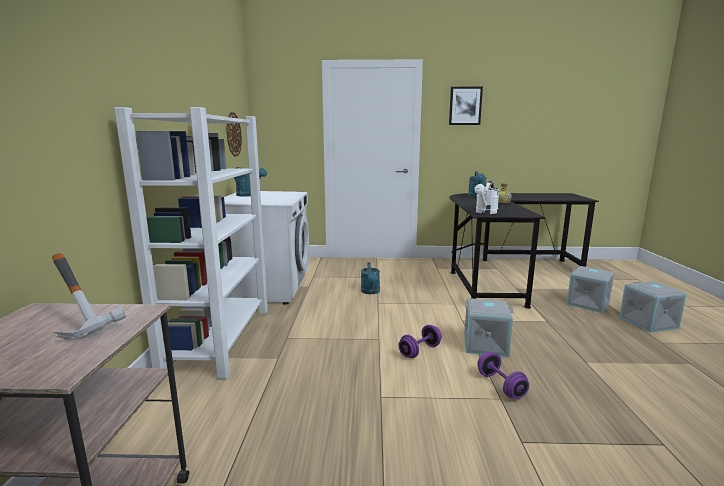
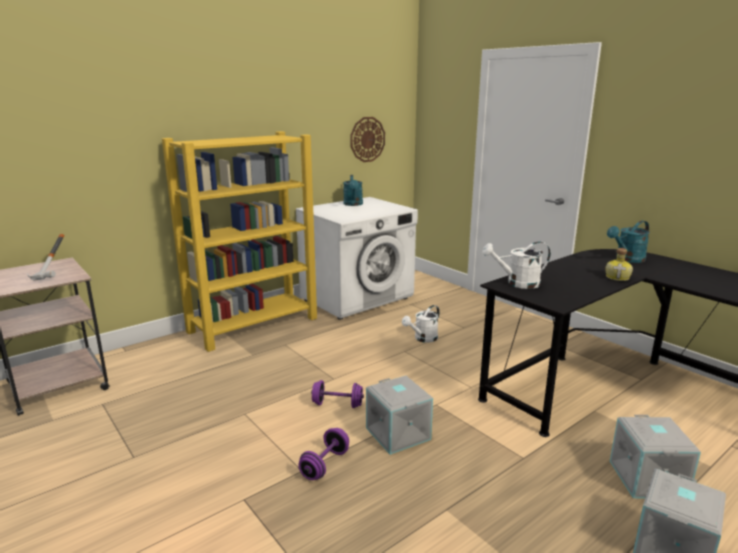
camera: 50 degrees right, 5 degrees up
(219, 338) = (253, 325): white bookcase -> yellow bookcase
(370, 292) = (423, 339): turquoise watering can -> white watering can
(465, 106) = (657, 113): picture -> none

